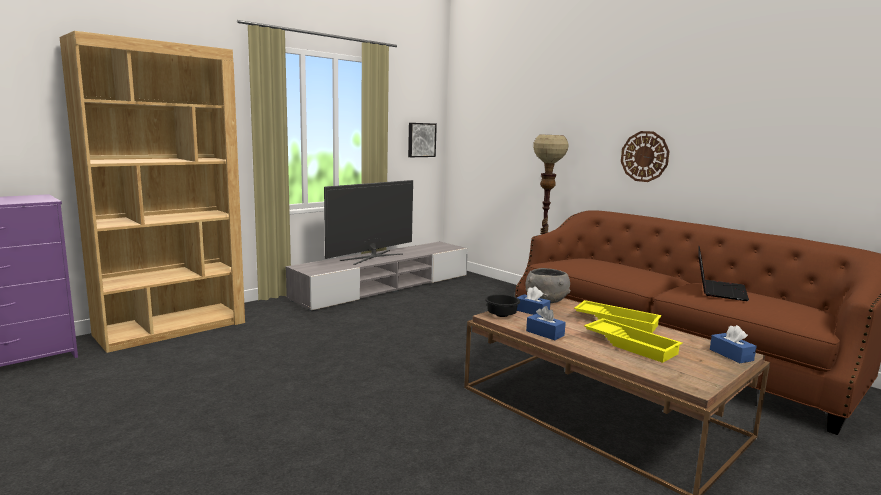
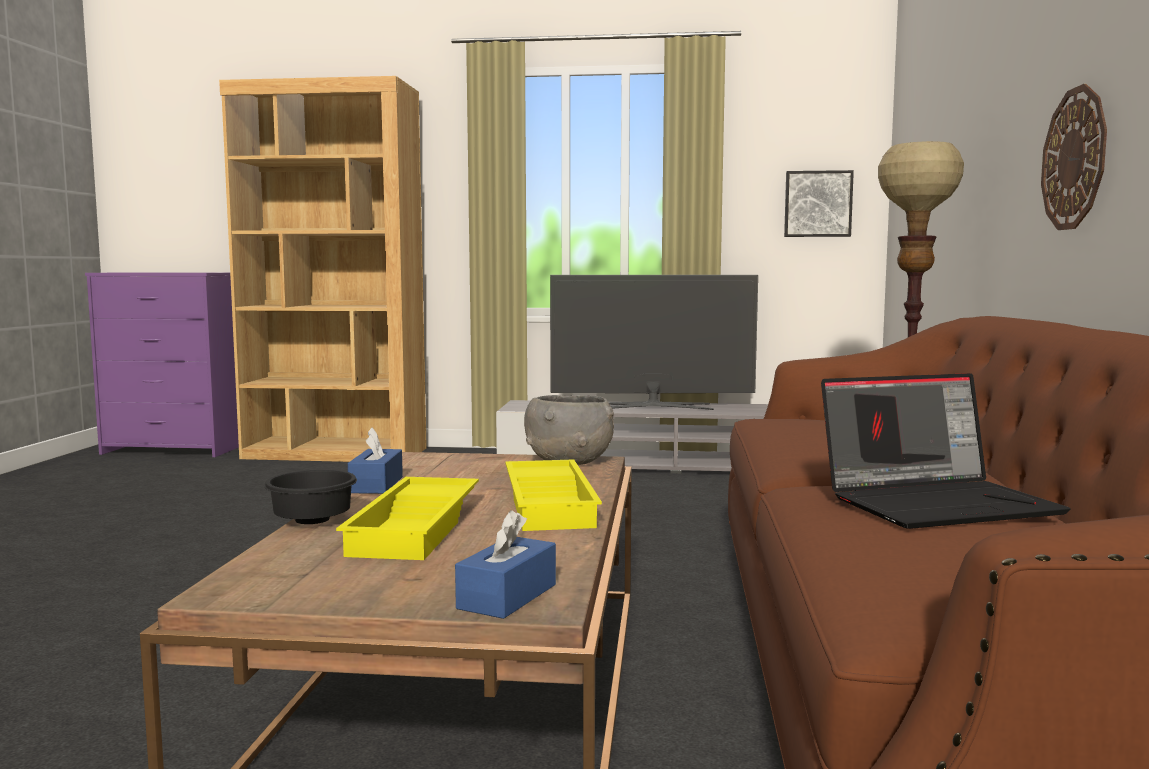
camera: 50 degrees right, 5 degrees down
(501, 315) = (426, 458): black bowl -> black bowl (314, 520)
(532, 311) = (484, 465): blue tissue box -> none

